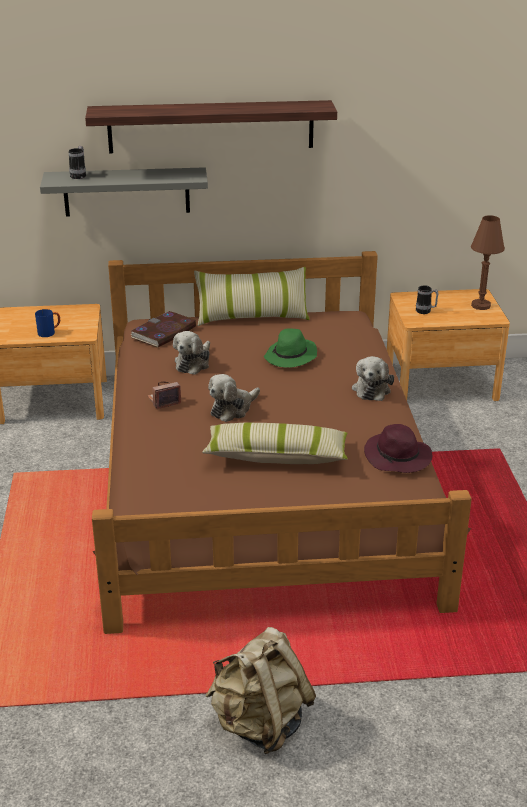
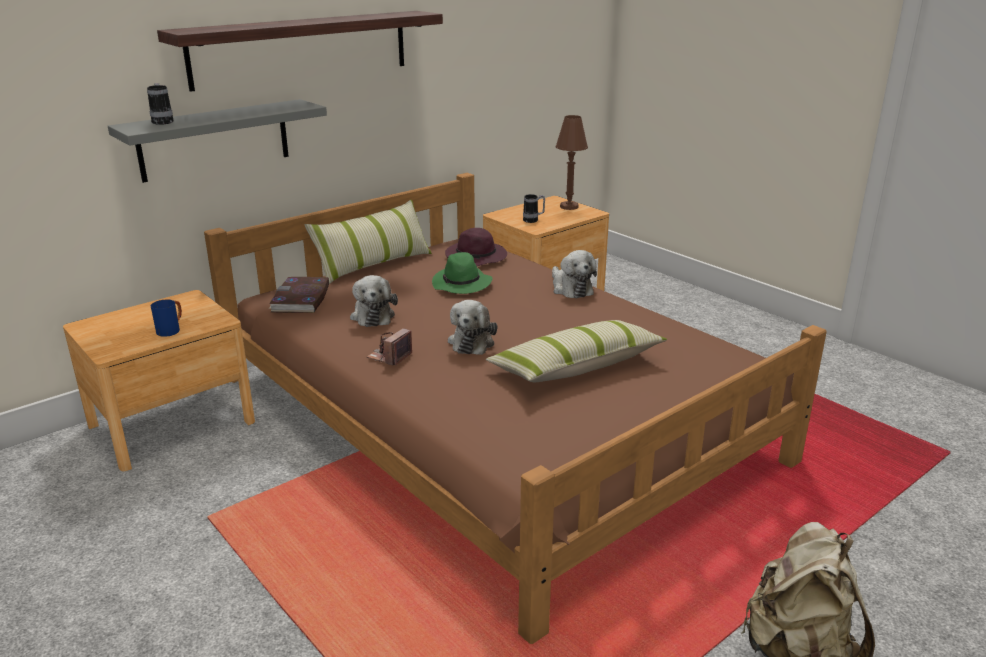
camera: 35 degrees left, 5 degrees down
(398, 457) = (677, 332): purple hat -> purple hat (477, 258)

